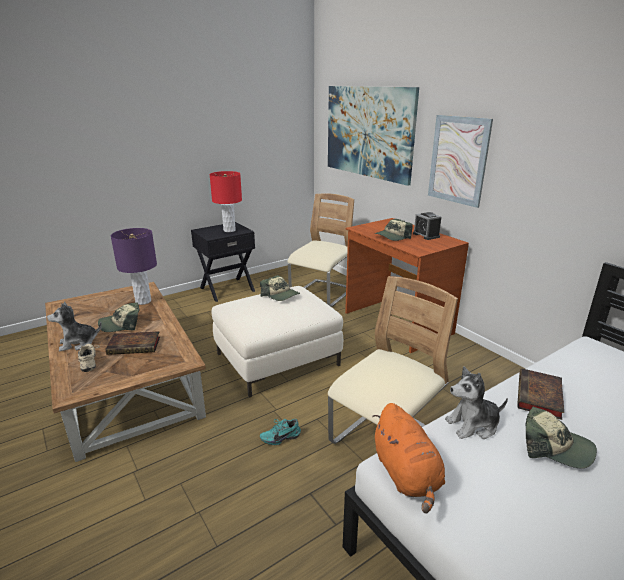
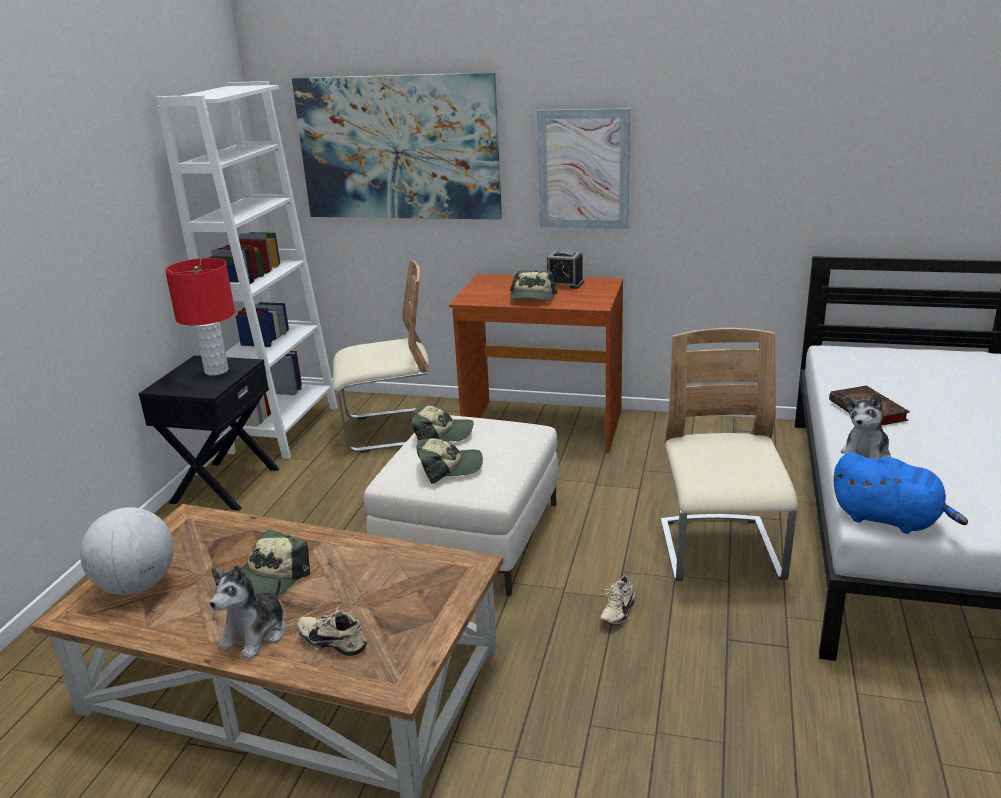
camera: 40 degrees left, 0 degrees up
(88, 305) = (137, 586): none -> globe
(135, 345) = (359, 588): book -> none
(143, 301) = (232, 535): purple table lamp -> none
(280, 437) = (616, 611): turquoise shoe -> beige shoe
(282, 275) = (284, 429): none -> white bookcase
(322, 294) = (391, 431): beige chair -> beige chair turned 90 degrees clockwise
(407, 475) = (890, 520): orange plush toy -> blue plush toy
(555, 447) = (935, 442): cap -> cap (449, 468)

